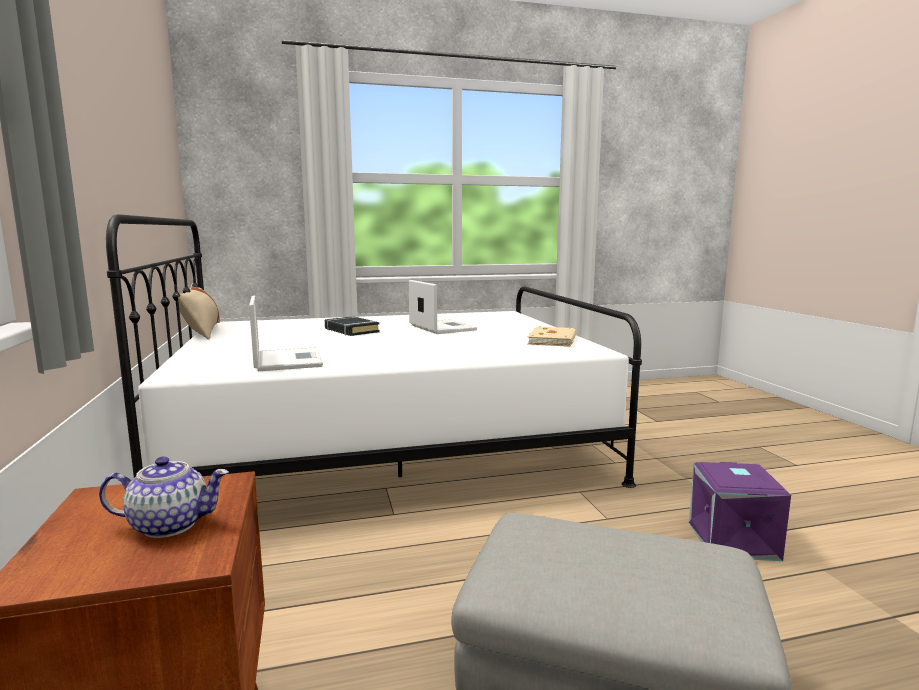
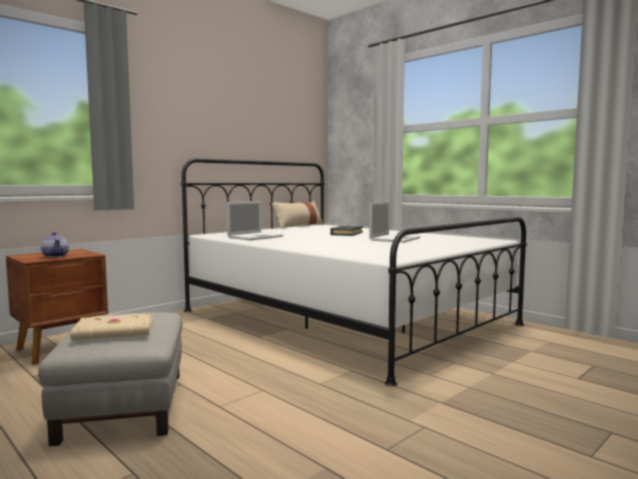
camera: 60 degrees right, 5 degrees down
(553, 340) = (408, 252): beige book -> beige book (114, 331)
(731, 540) = (337, 427): purple storage box -> none

